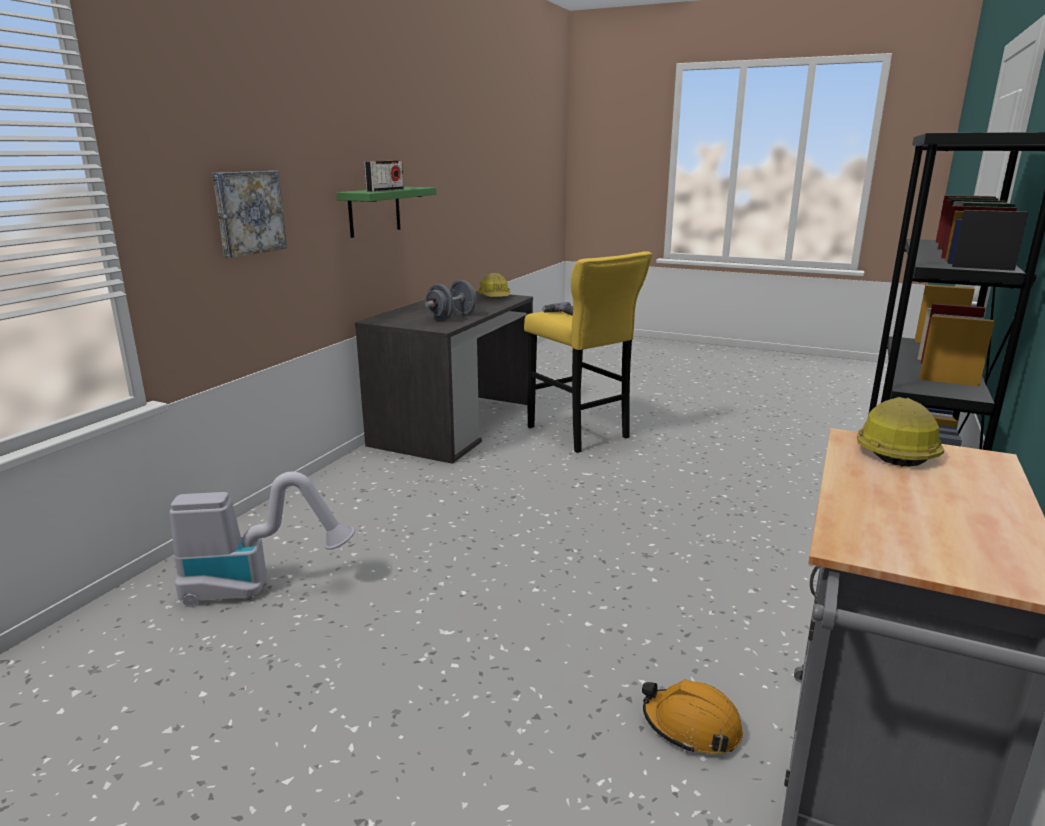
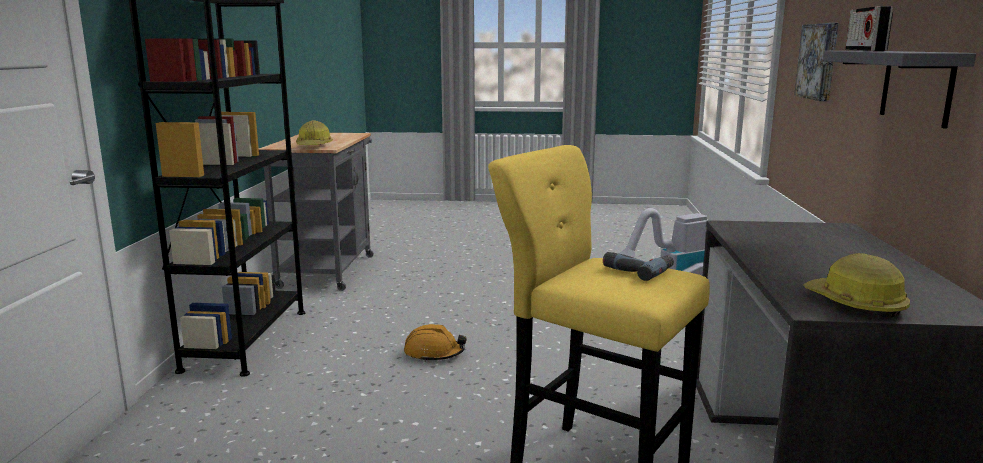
camera: 160 degrees right, 5 degrees down
(374, 211) = (916, 86): green shelf -> grey shelf
(451, 317) = (771, 242): grey dumbbell -> none
(691, 727) = (399, 273): orange hard hat -> orange hard hat (434, 353)

